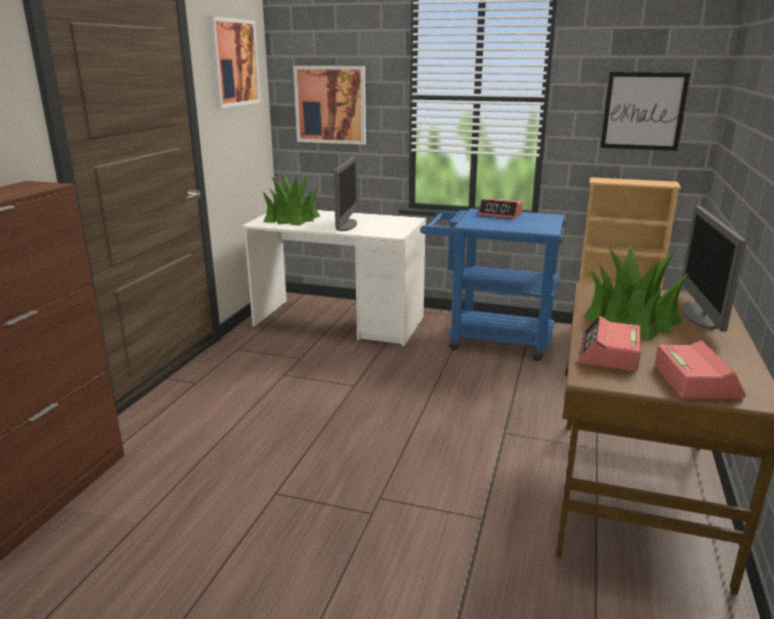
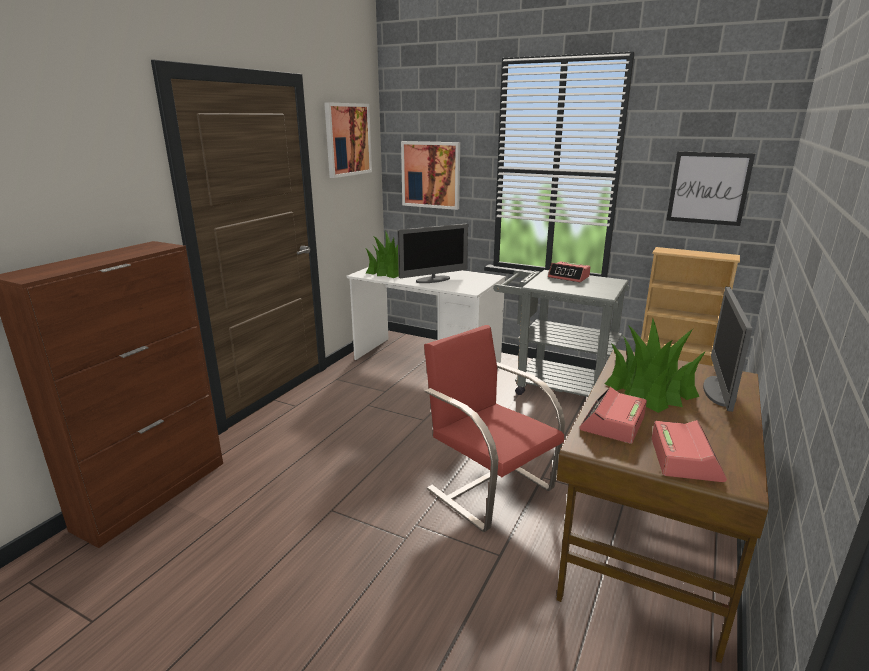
camera: 10 degrees right, 0 degrees up
(346, 225) = (433, 280): monitor -> monitor turned 45 degrees clockwise
(449, 450) = (489, 487): none -> red chair
(489, 338) = (554, 386): blue cart -> grey cart

